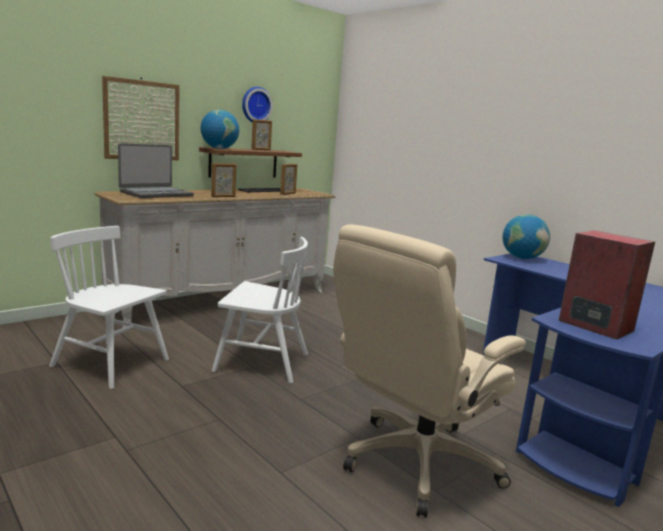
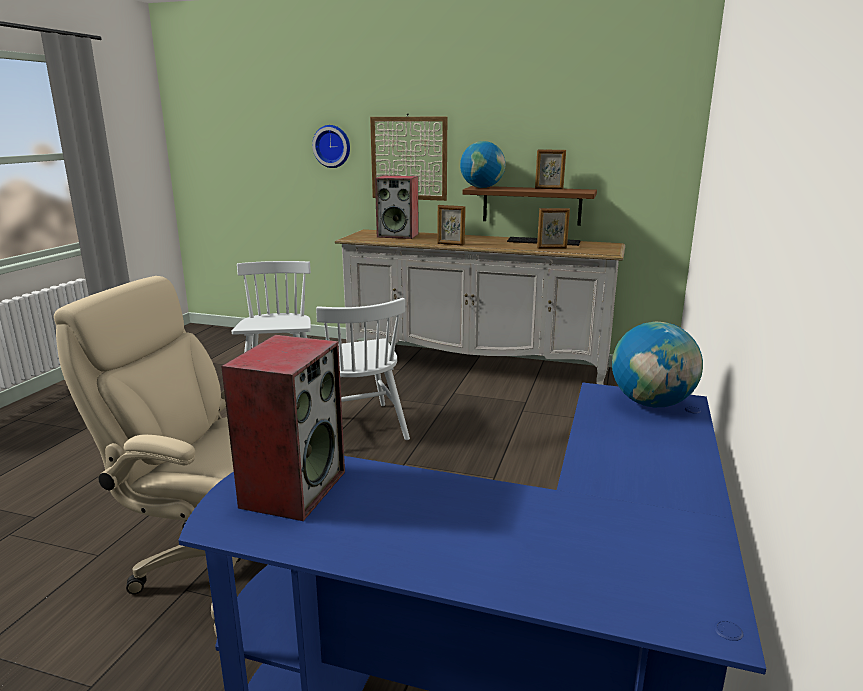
camera: 60 degrees right, 5 degrees up
(156, 194) = (398, 235): laptop -> speaker
(255, 105) = (550, 130): wall clock -> wall clock (332, 146)

